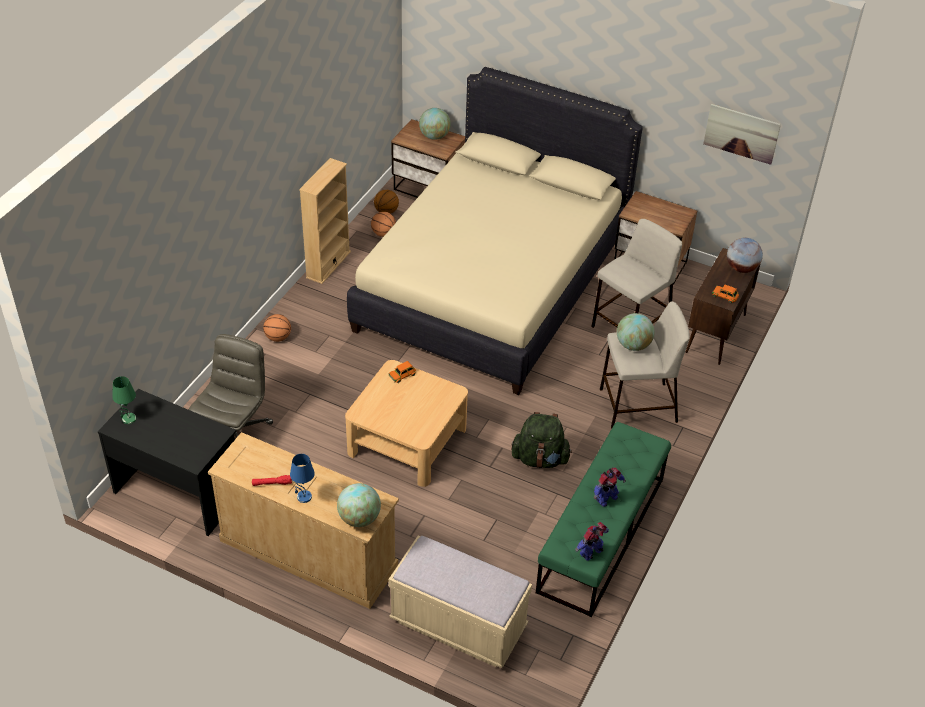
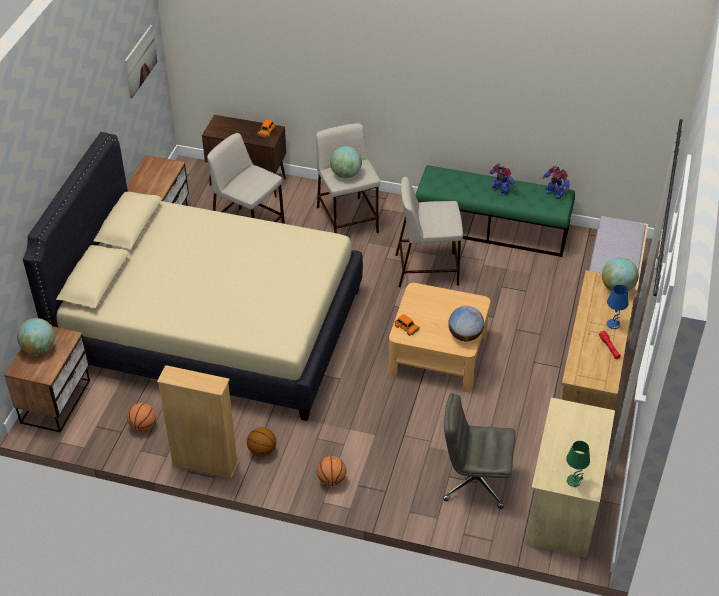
camera: 100 degrees left, 0 degrees up
(178, 492) = (563, 505): black desk -> beige desk
(386, 211) = (102, 431): basketball -> basketball (262, 451)
(540, 459) = (427, 269): green backpack -> beige stool
(741, 268) = (228, 124): globe -> globe (465, 335)

